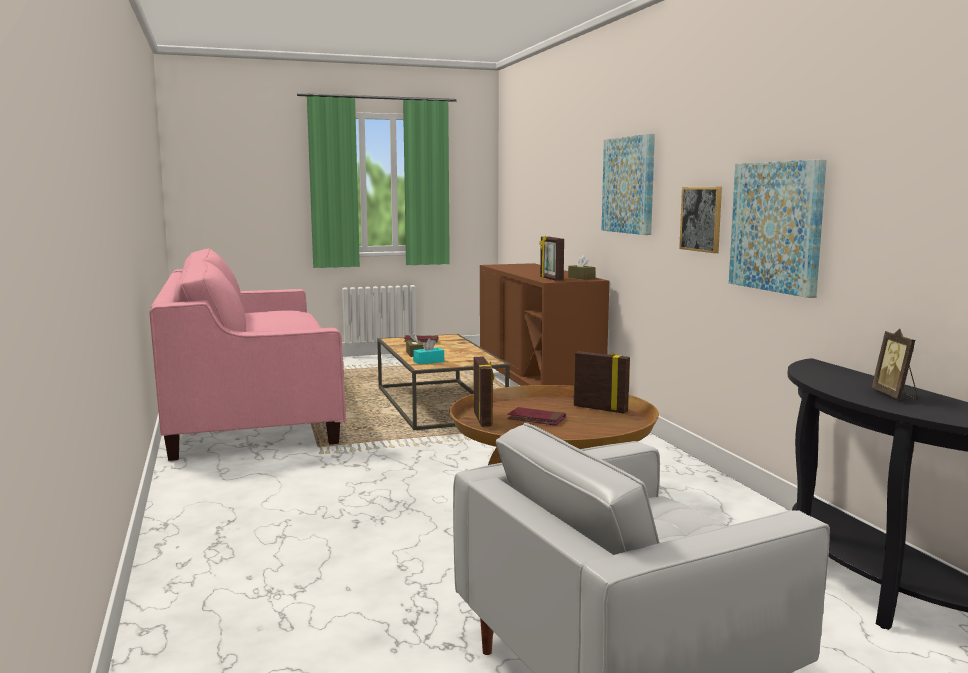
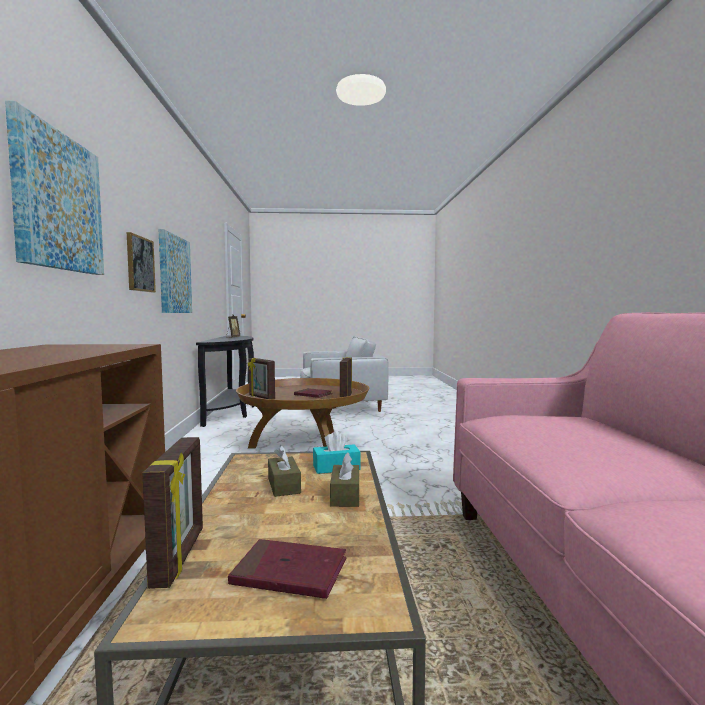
camera: 165 degrees left, 5 degrees down
(550, 279) = (110, 346): picture frame -> picture frame (180, 557)
(581, 277) = (42, 347): brown tissue box -> brown tissue box (284, 485)

